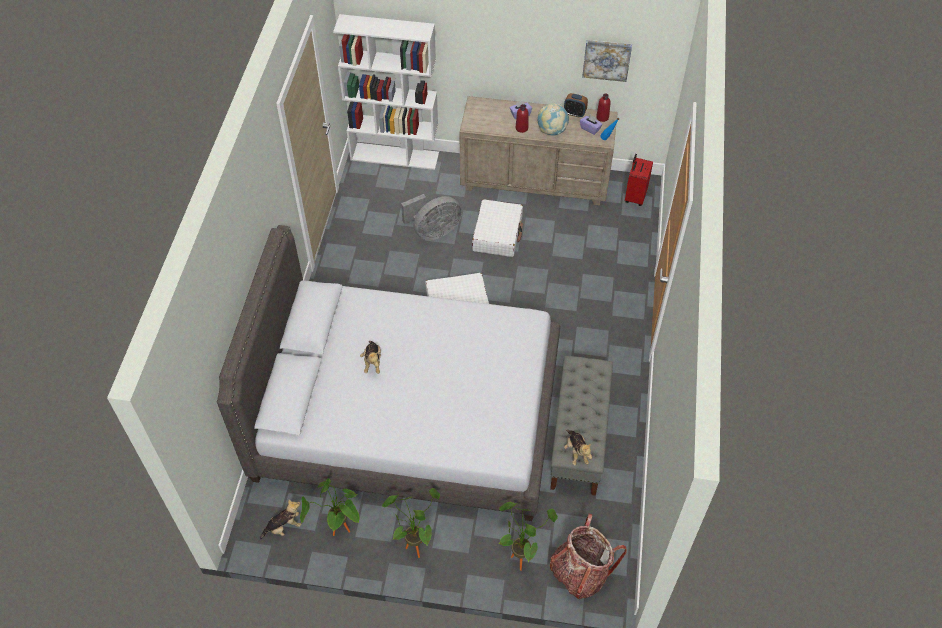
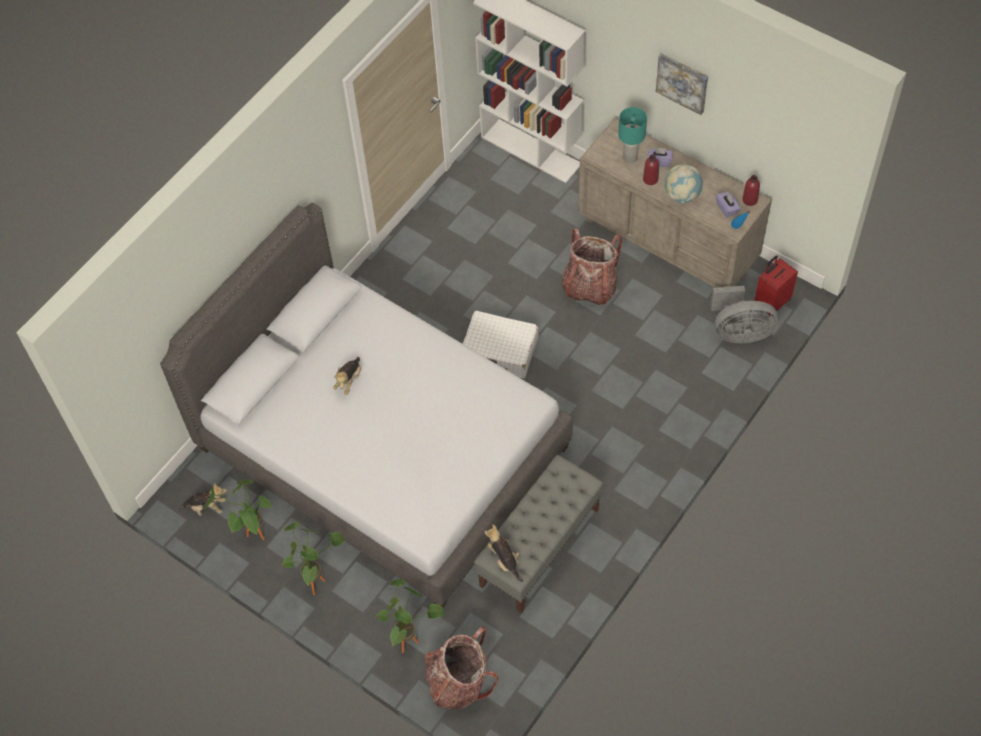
camera: 30 degrees right, 5 degrees up
(433, 231) = (522, 256): grey fan -> grey fan (739, 332)
(496, 119) = (629, 157): none -> turquoise table lamp
(497, 234) = (590, 286): white suitcase -> backpack
(574, 113) = (721, 183): alarm clock -> none
(576, 452) = (504, 560): plush toy -> plush toy turned 135 degrees clockwise
(606, 59) = (763, 138): picture -> picture (682, 82)

